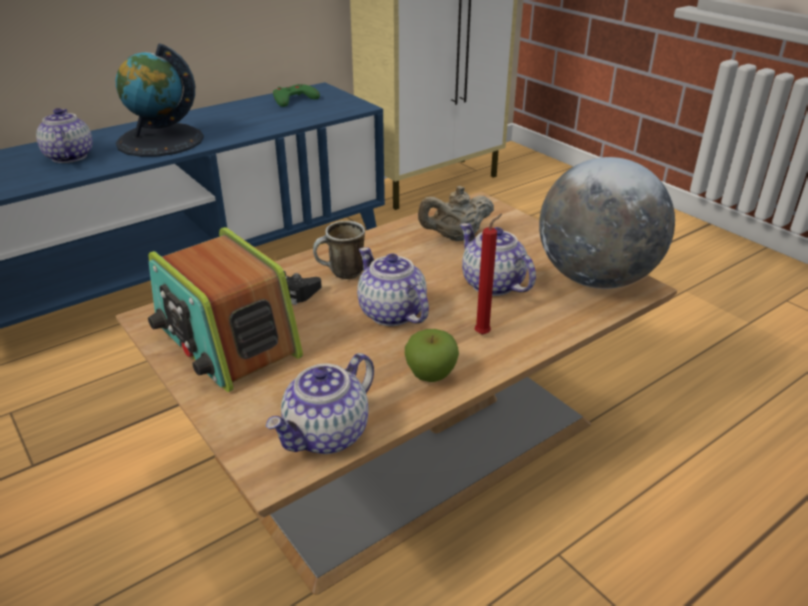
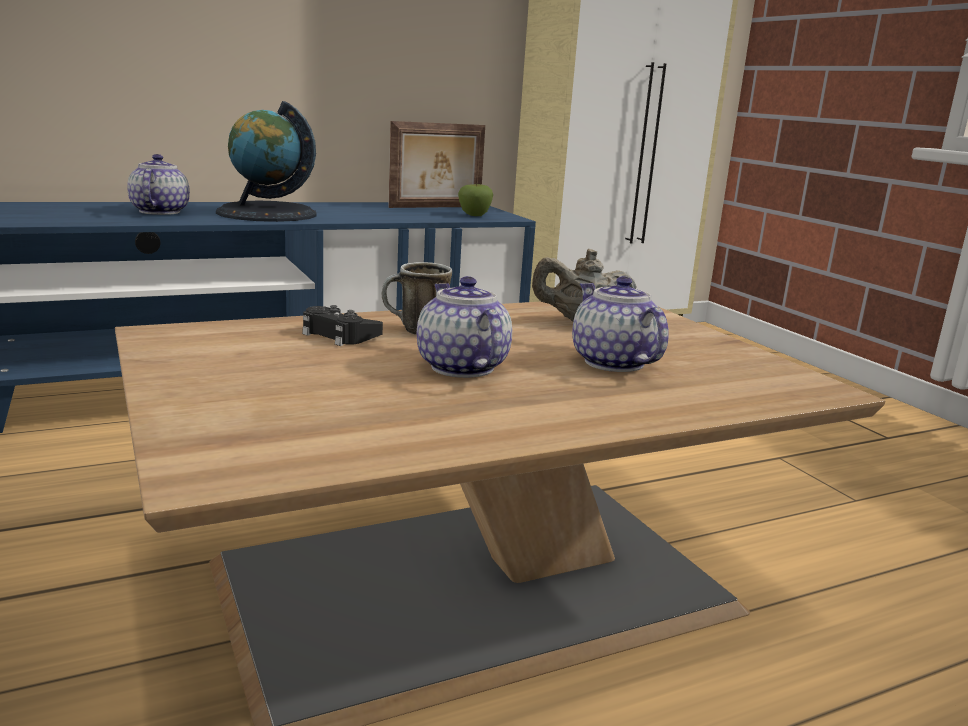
camera: 10 degrees right, 15 degrees down
(226, 341) = (230, 361): radio -> none
(294, 100) = (436, 207): green game controller -> picture frame
(327, 435) = (300, 455): teapot -> none
(431, 375) = (484, 424): apple -> apple (474, 215)
(484, 333) = (581, 399): red candle -> none
(595, 279) = (763, 375): globe -> none

